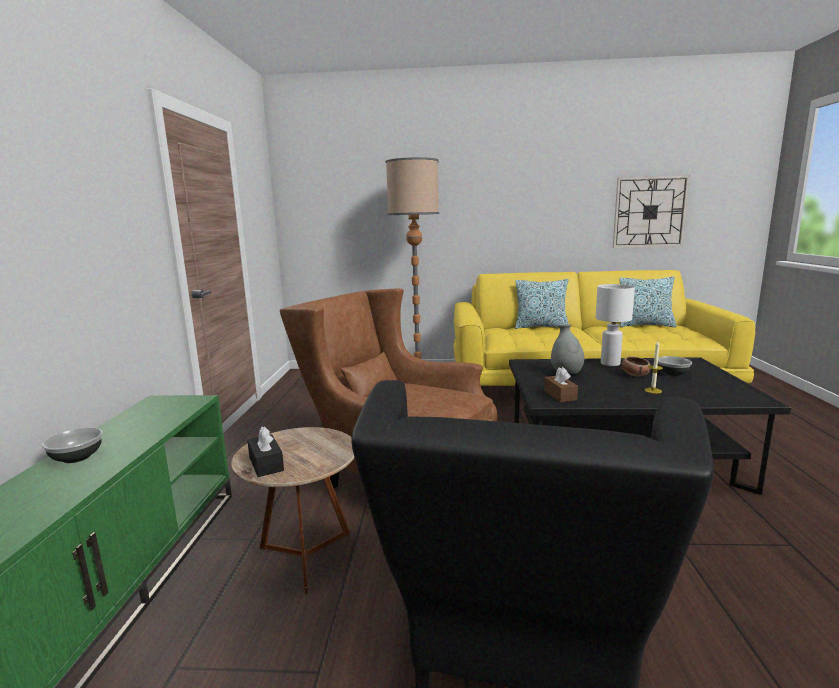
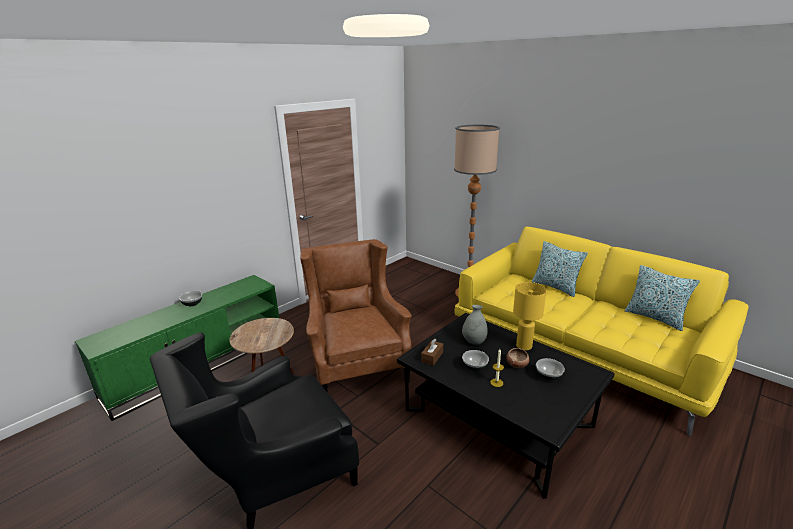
camera: 40 degrees right, 10 degrees up
(266, 464) = (244, 335): black tissue box -> none
(609, 364) = (523, 346): white table lamp -> yellow table lamp
(611, 388) = (475, 367): none -> bowl
(649, 212) = (718, 201): wall clock -> none

